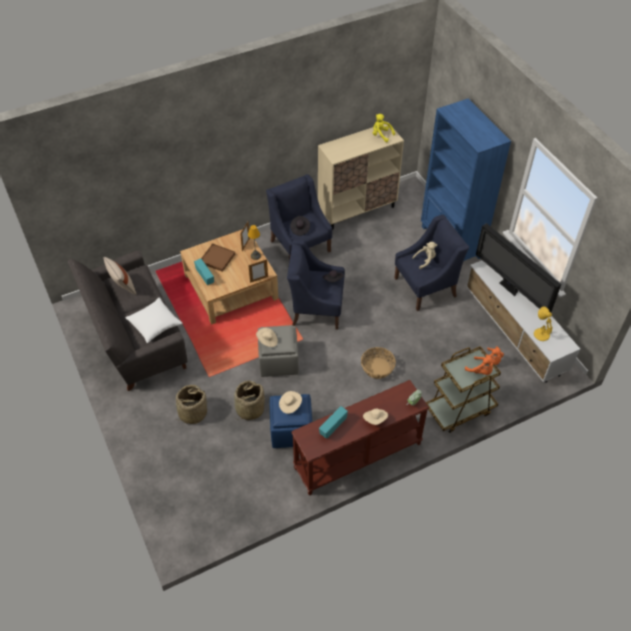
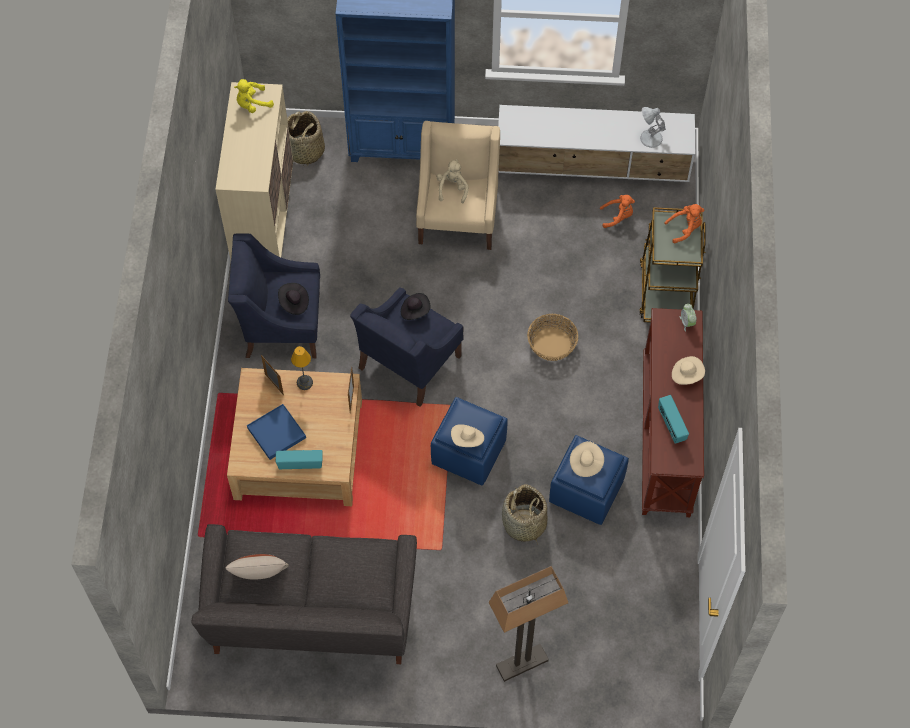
camera: 60 degrees left, 10 degrees up
(154, 324) = (360, 564): white pillow -> none
(158, 449) = (522, 663): none -> floor lamp
(192, 413) = (488, 596): basket -> basket (305, 151)
(217, 258) = (276, 433): brown tray -> blue tray
(279, 361) = (469, 452): grey ottoman -> blue ottoman
(426, 287) = (458, 217): blue armchair -> beige armchair
(510, 289) = (563, 127): television -> none
(541, 334) = (650, 138): yellow table lamp -> white table lamp

